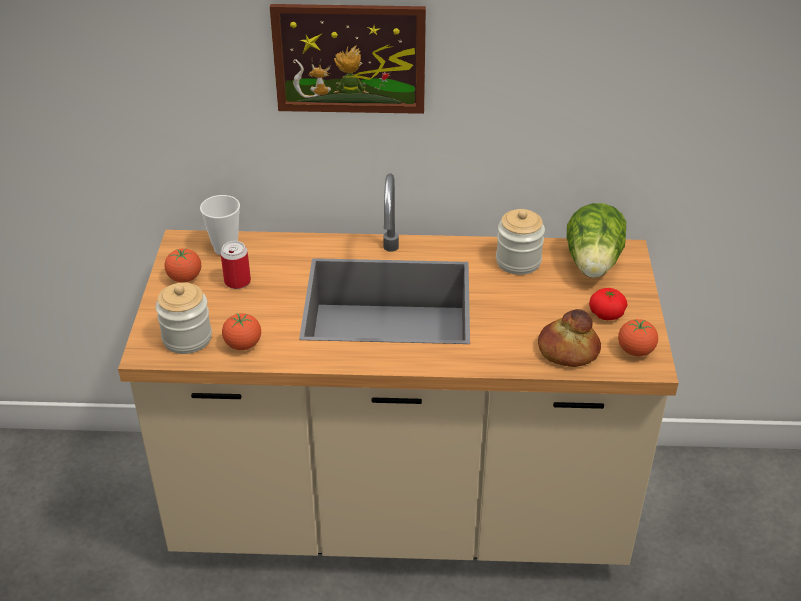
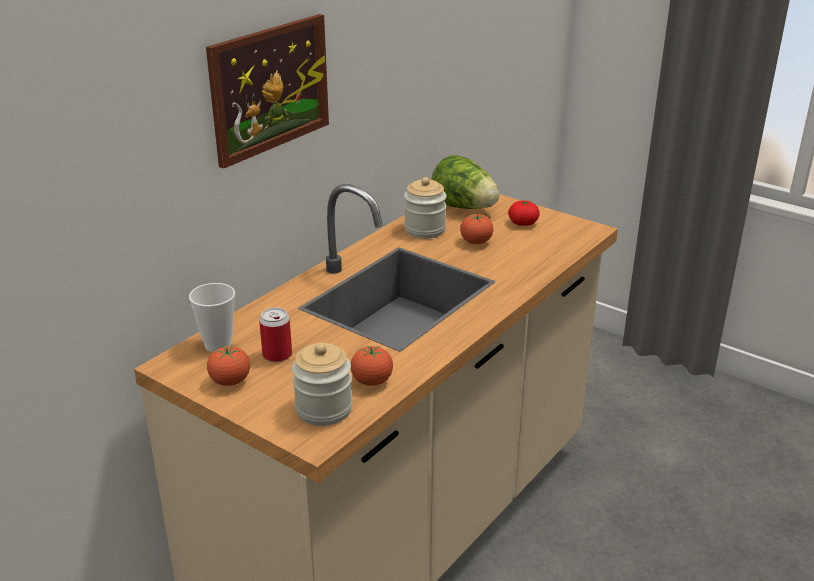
camera: 55 degrees left, 10 degrees down
(567, 351) = (546, 250): bread -> none
(635, 351) = (572, 229): tomato -> tomato (476, 242)

